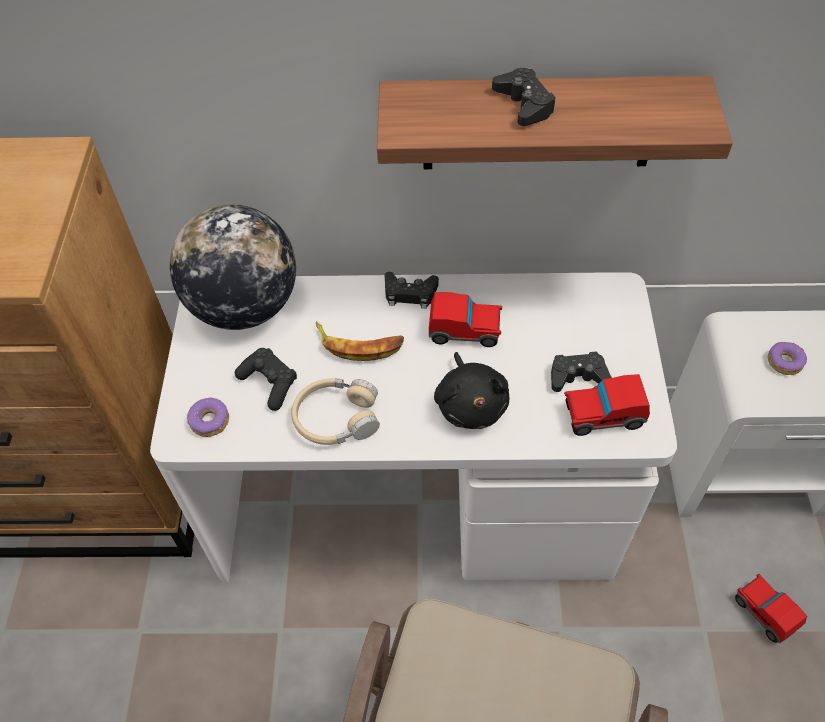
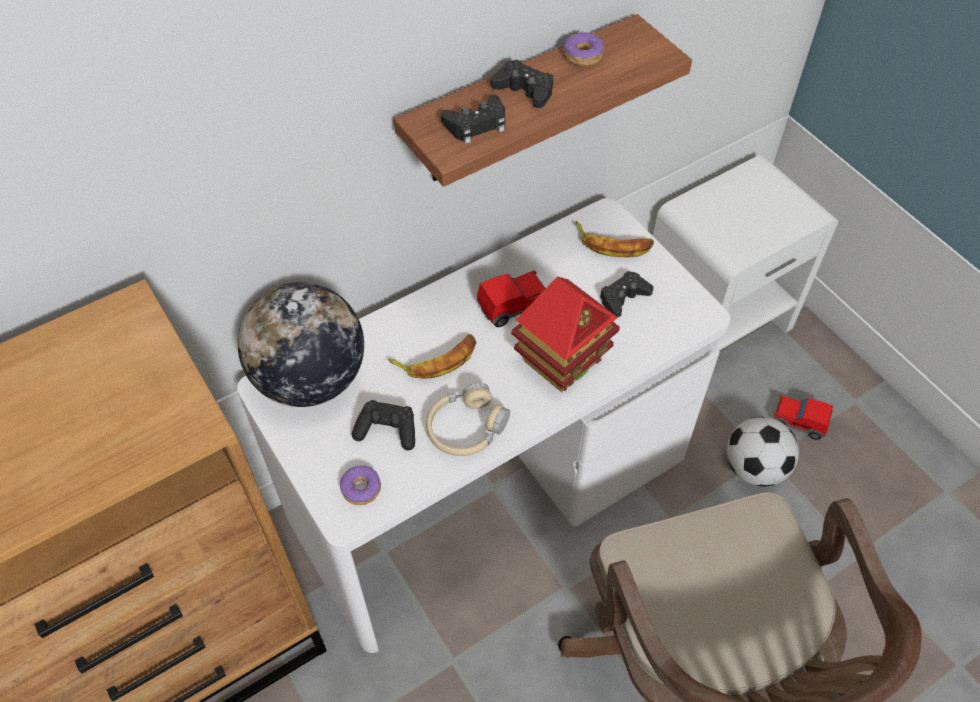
camera: 35 degrees left, 0 degrees up
(410, 294) = (445, 298): black game controller -> black game controller (476, 125)
(471, 404) = (562, 360): black plush toy -> toy house
(602, 416) = (663, 318): toy car -> none
(607, 320) = (613, 244): none -> banana
(683, 630) = (754, 468): none -> football
(784, 362) = (736, 218): donut -> donut (582, 55)

